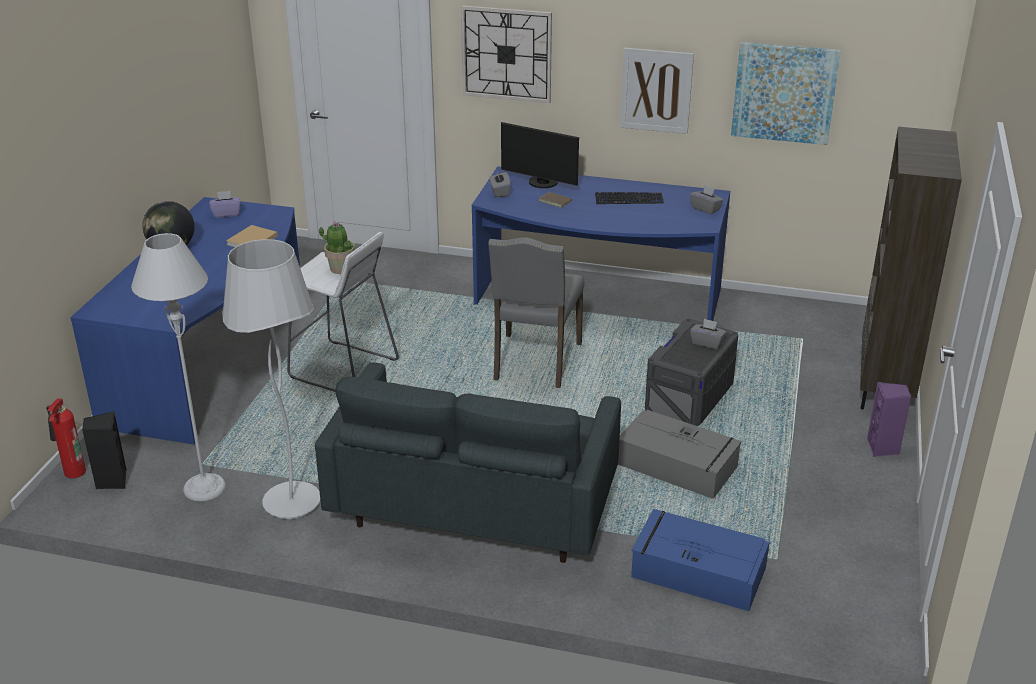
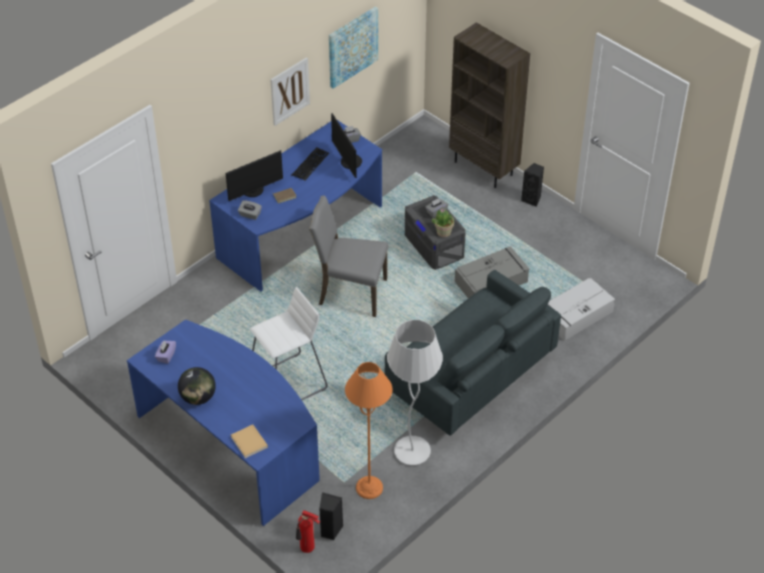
camera: 60 degrees left, 15 degrees up
(204, 488) = (369, 487): grey floor lamp -> orange floor lamp
(251, 241) = (220, 355): beige book -> beige book (249, 443)
(341, 268) = (284, 326): potted plant -> potted plant (443, 232)
(506, 54) = (205, 129): wall clock -> none
(535, 362) = (350, 293): grey chair -> grey chair turned 150 degrees clockwise
(664, 220) = (349, 162): none -> monitor
(696, 571) = (575, 315): blue storage box -> grey storage box
(883, 448) = (532, 199): purple speaker -> black speaker

